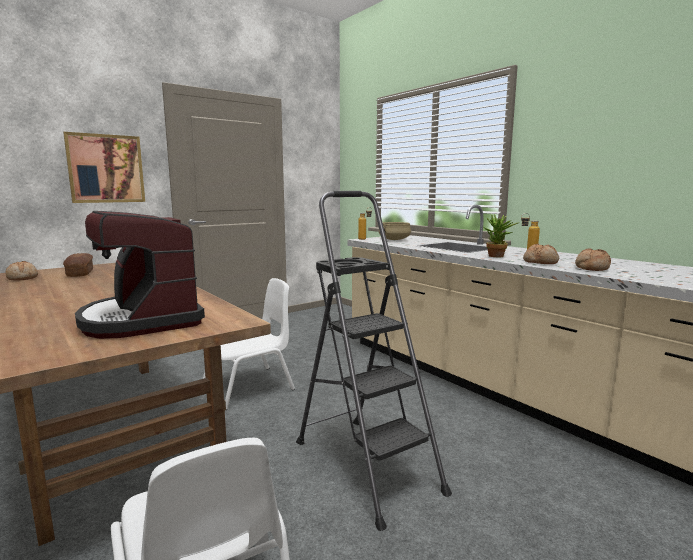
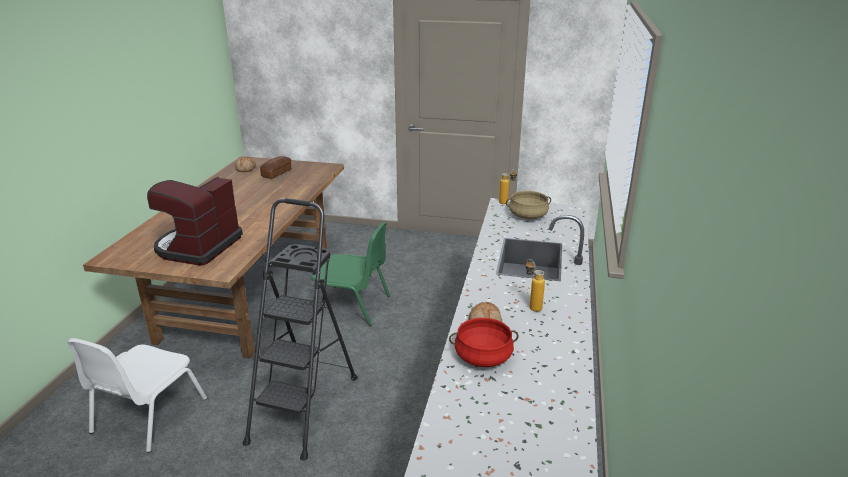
camera: 50 degrees right, 15 degrees up
(106, 169) = (341, 73): picture -> none
(250, 386) = (352, 306): white chair -> green chair
(498, 256) = (489, 295): potted plant -> none
(591, 268) = (483, 357): bread -> red cooking pot

